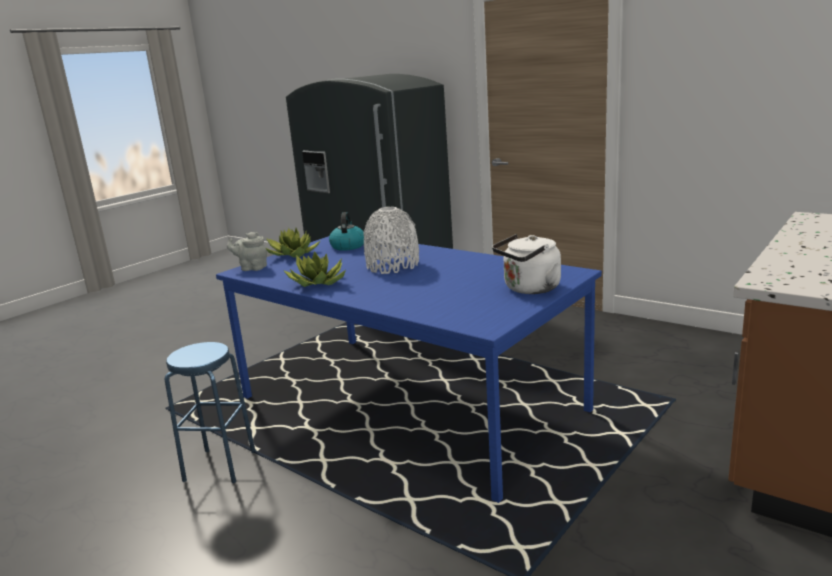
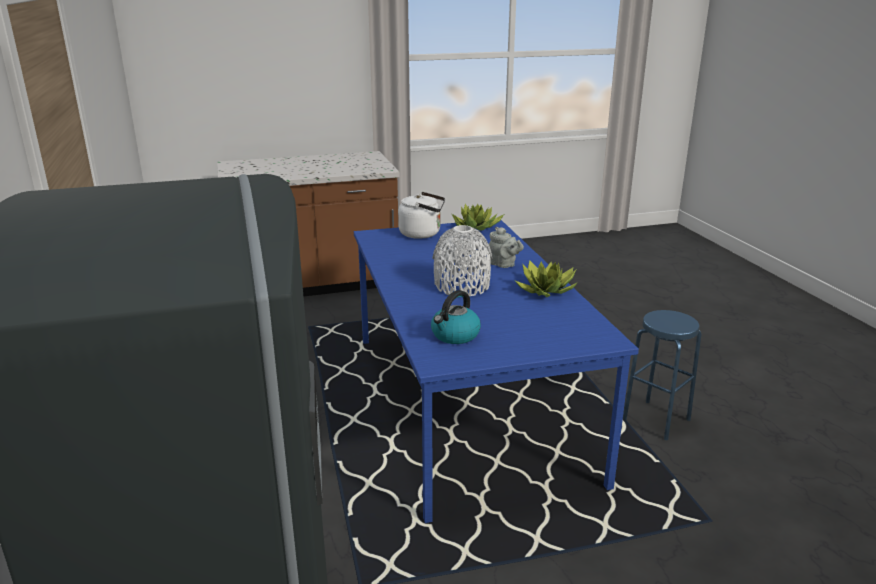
camera: 145 degrees left, 5 degrees up
(252, 268) = (592, 340): grey teapot -> grey teapot (503, 265)
(293, 255) = (528, 346): potted plant -> potted plant (476, 227)

